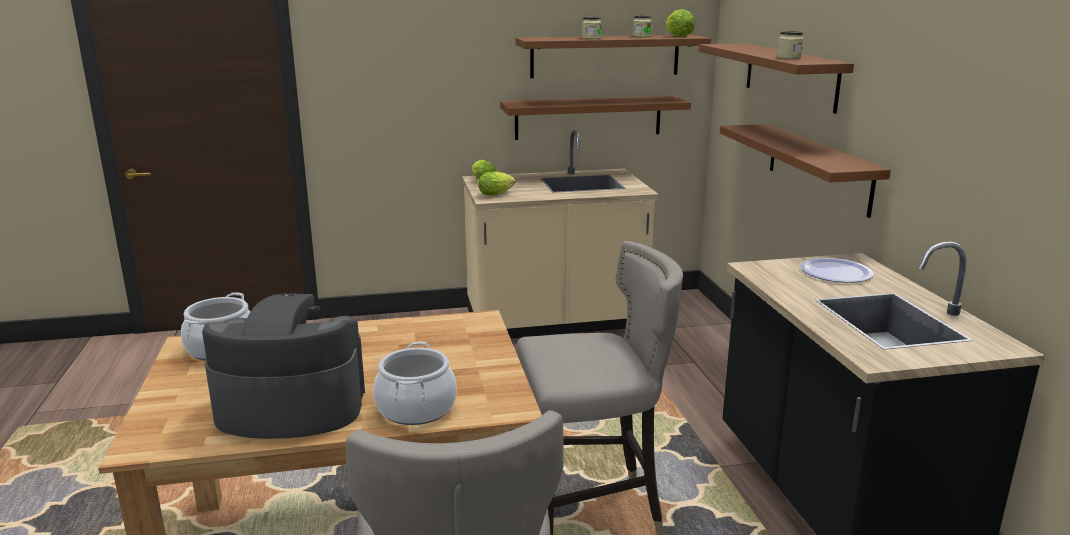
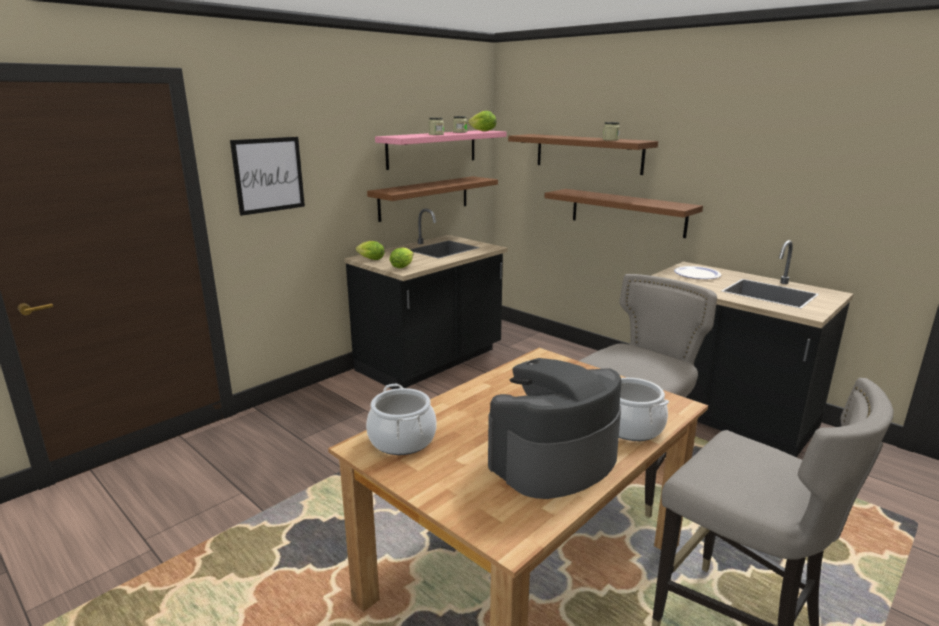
camera: 35 degrees left, 0 degrees up
(373, 74) = (269, 175): none -> picture
(555, 321) = (431, 361): beige counter -> black counter
(605, 56) = (432, 149): brown shelf -> pink shelf

